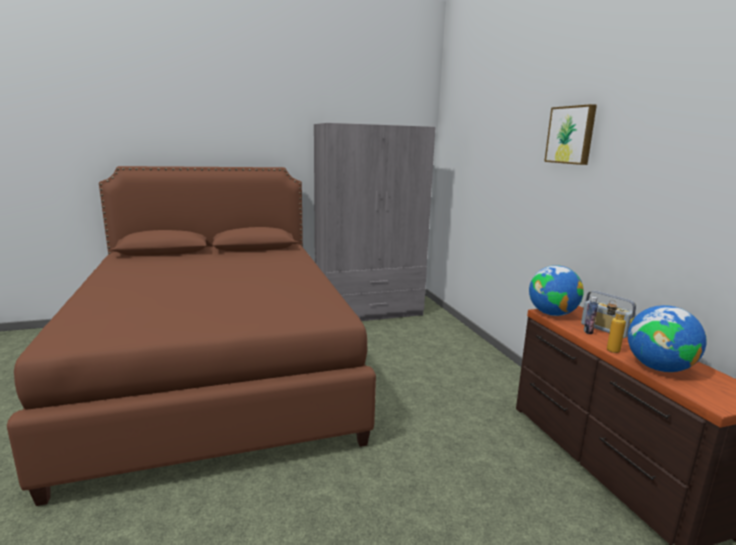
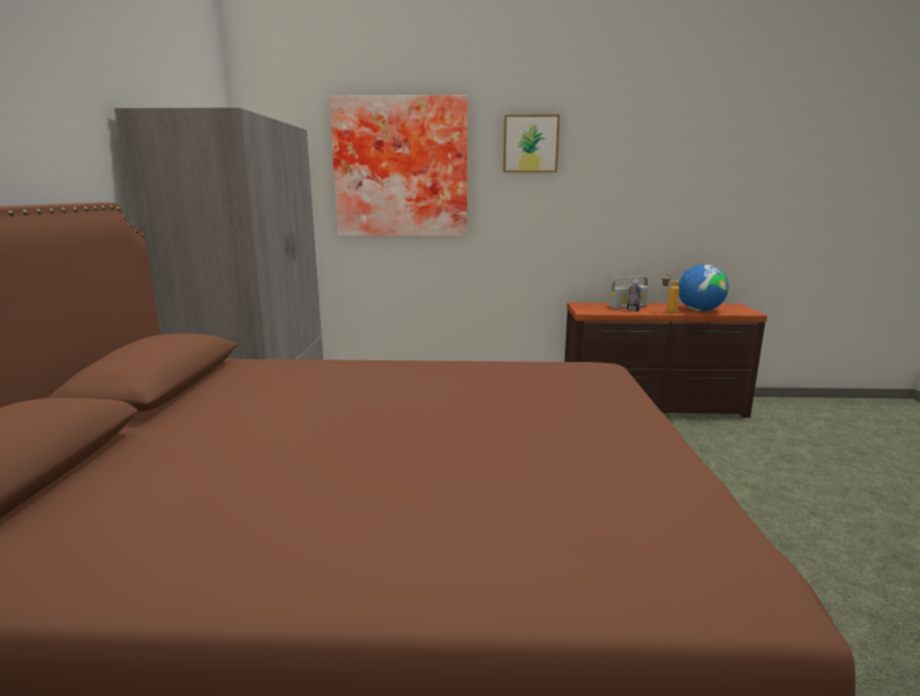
camera: 70 degrees left, 0 degrees up
(494, 154) = (401, 168): none -> picture
(552, 314) = (590, 310): globe -> none

